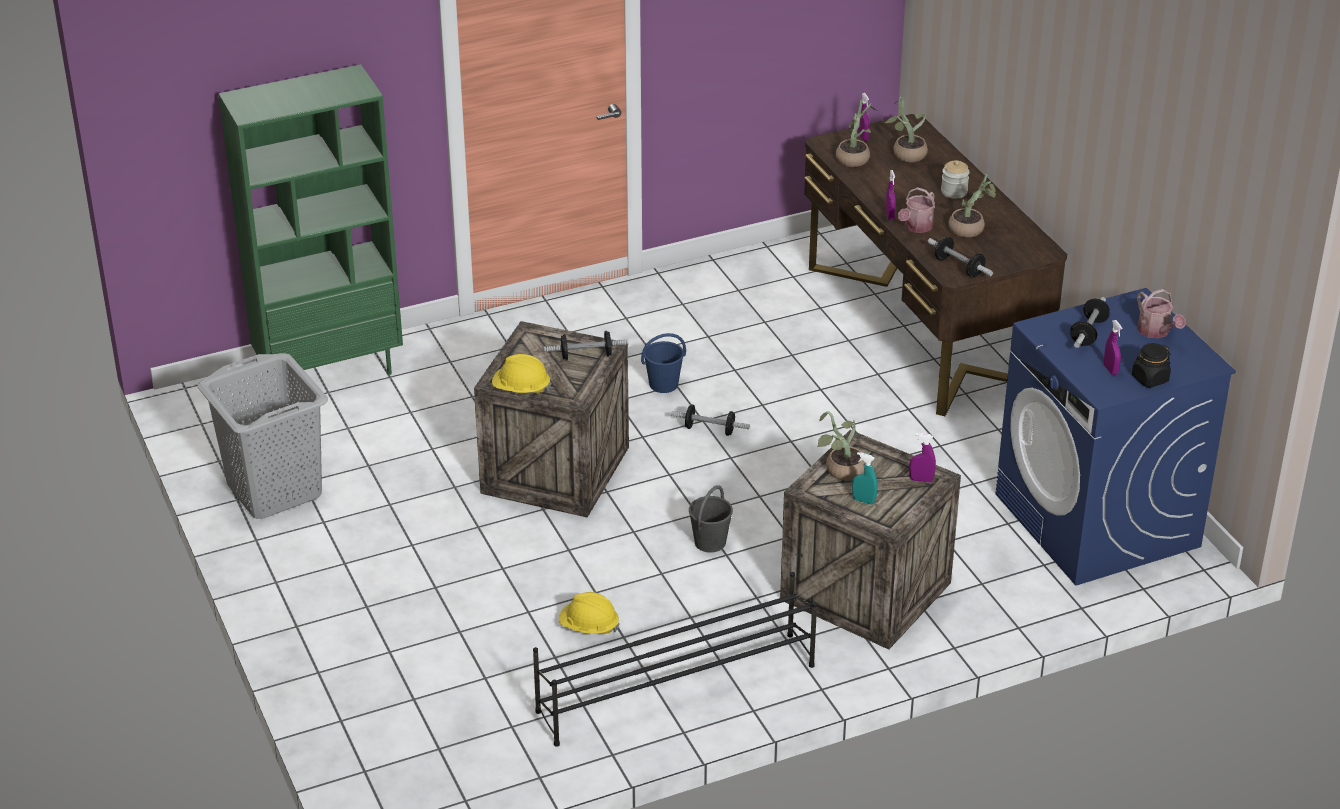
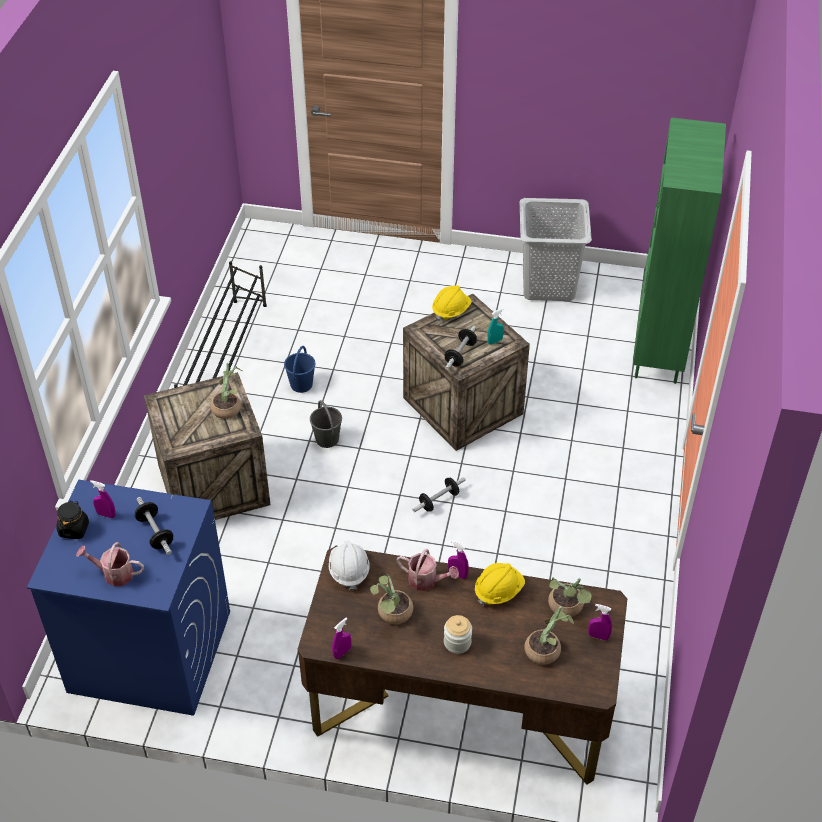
camera: 125 degrees right, 10 degrees up
(588, 627) = (307, 353): yellow hard hat -> yellow hard hat (498, 591)
(664, 384) = (511, 505): blue bucket -> blue bucket (301, 385)
(863, 501) = (191, 401): turquoise spray bottle -> turquoise spray bottle (495, 341)
(916, 227) = (426, 581): watering can -> watering can turned 135 degrees clockwise
(921, 480) = (180, 438): purple spray bottle -> purple spray bottle (342, 652)
(959, 267) = (349, 571): dumbbell -> white hard hat

